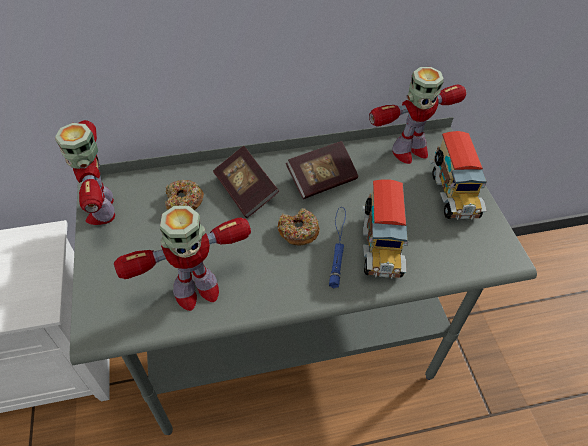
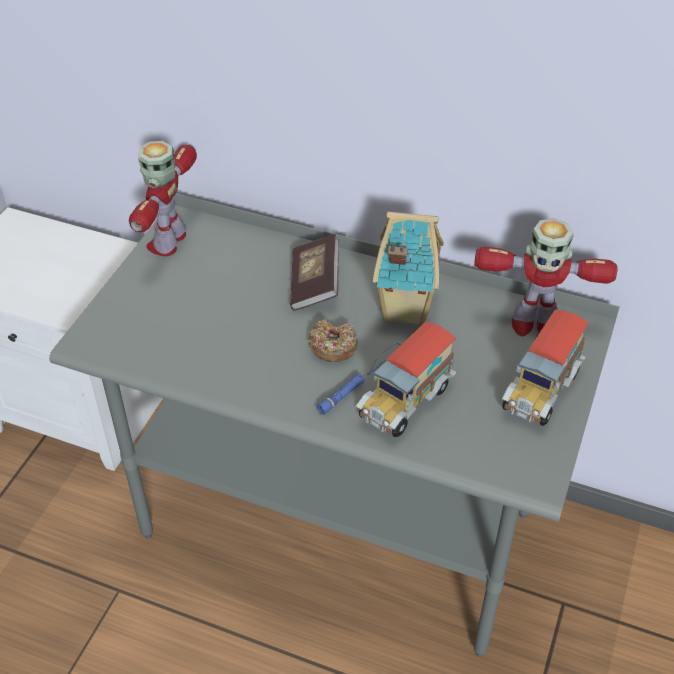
camera: 35 degrees right, 5 degrees down
(184, 201) = (247, 267): donut -> none
(195, 291) = (191, 352): toy robot -> none
(321, 180) = (403, 309): book -> toy house

